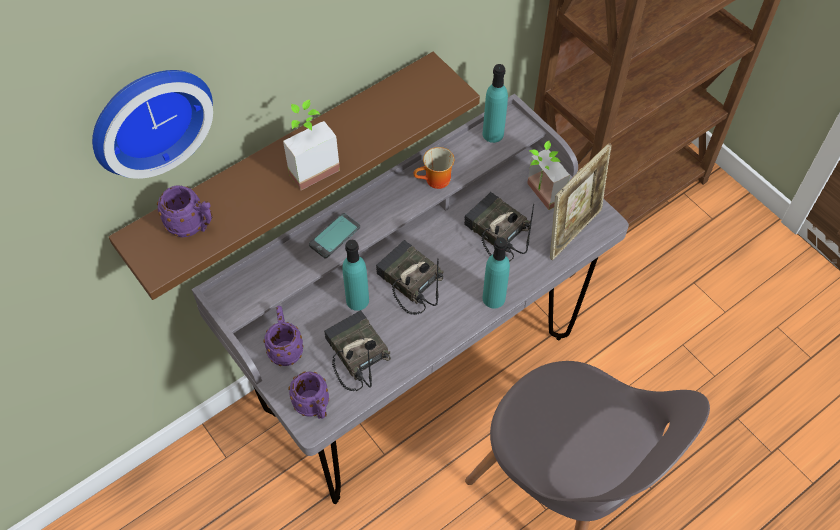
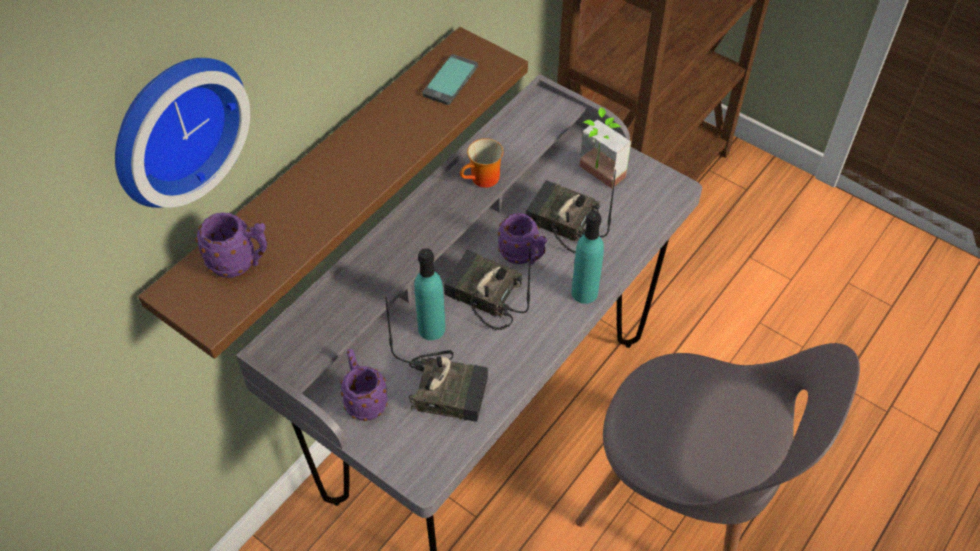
camera: 15 degrees left, 5 degrees down
(309, 166) = (360, 170): potted plant -> none
(314, 408) = (420, 459): purple mug -> purple mug (523, 256)
(335, 236) = (388, 261): phone -> phone (450, 81)
(354, 354) = (447, 388): radio -> radio turned 150 degrees clockwise
(493, 134) = (529, 119): turquoise bottle -> none
(573, 231) = (646, 204): picture frame -> none

